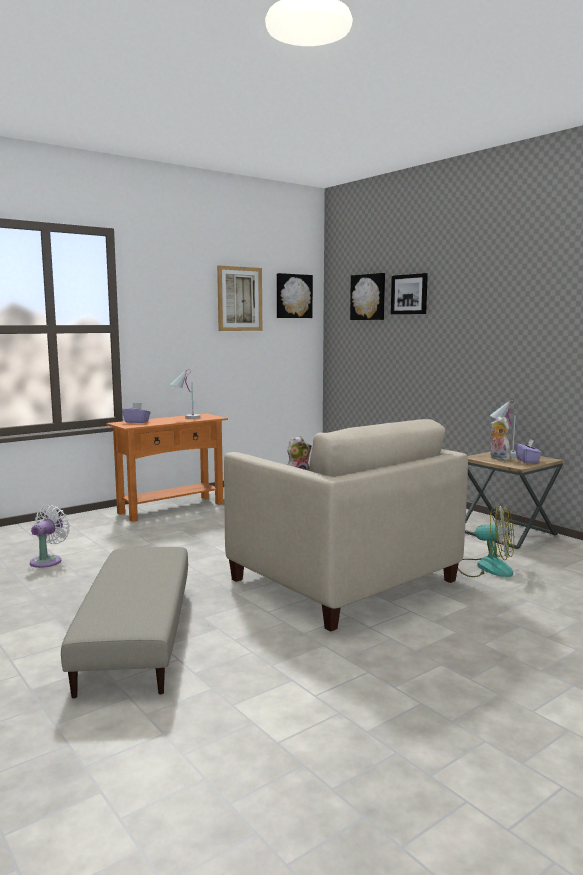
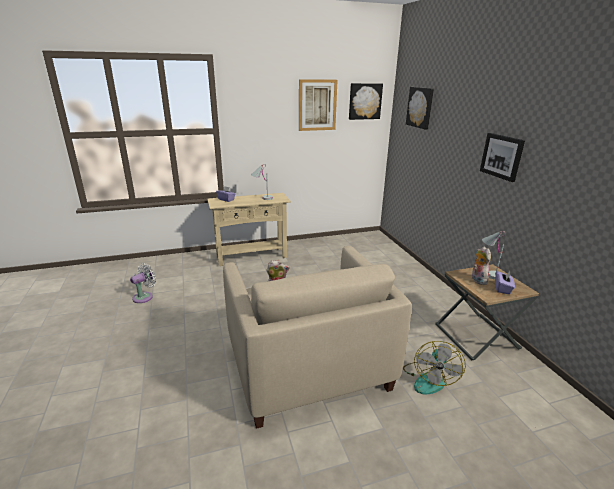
camera: 20 degrees right, 15 degrees up
(135, 635) = (134, 391): beige ottoman -> none
(171, 508) = (251, 256): orange console table -> beige console table
(409, 294) = (448, 111): picture -> picture (502, 156)
(485, 567) = (429, 379): fan -> fan turned 60 degrees clockwise

